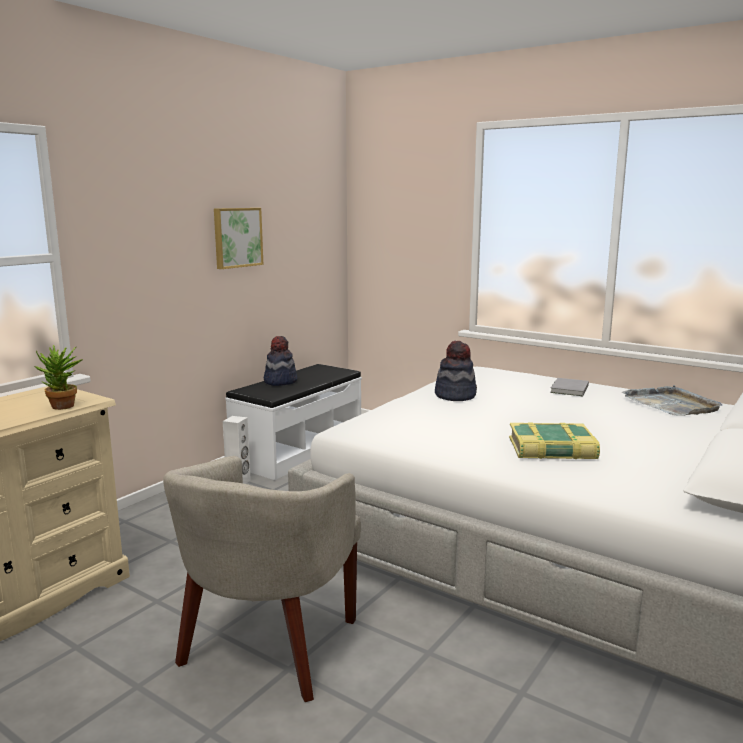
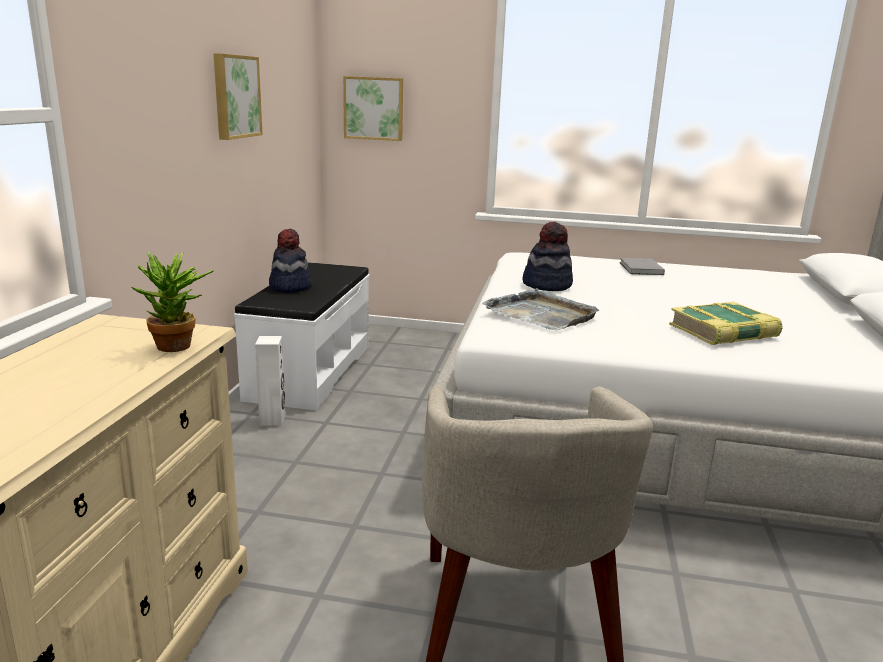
camera: 25 degrees left, 5 degrees up
(384, 241) = (374, 108): none -> picture
(671, 404) = (743, 276): grey tray -> grey tray (541, 314)

